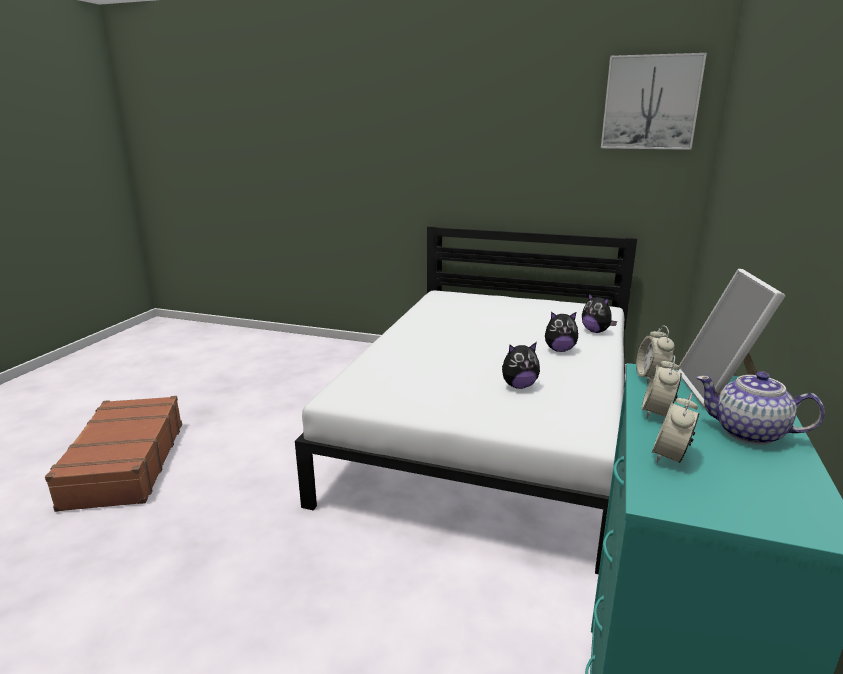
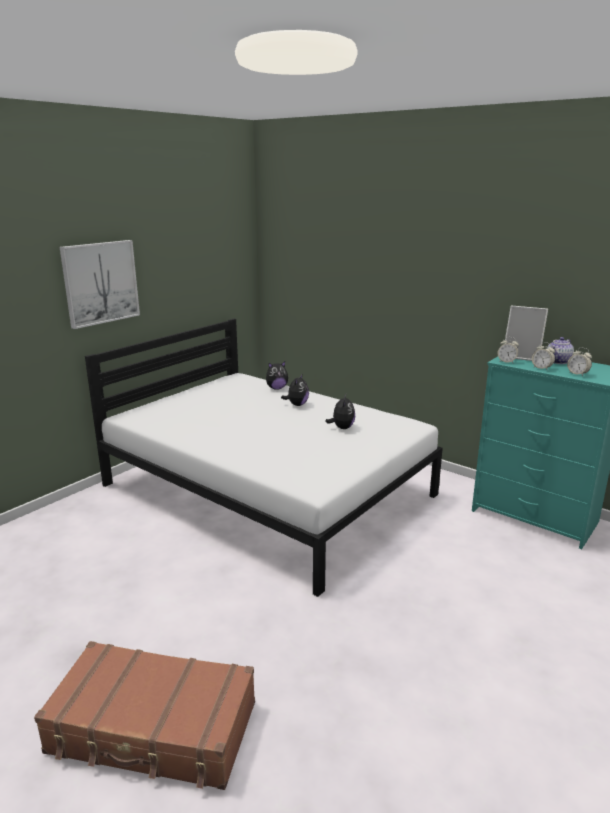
camera: 70 degrees left, 0 degrees up
(650, 102) = (222, 218): picture -> picture (100, 283)

